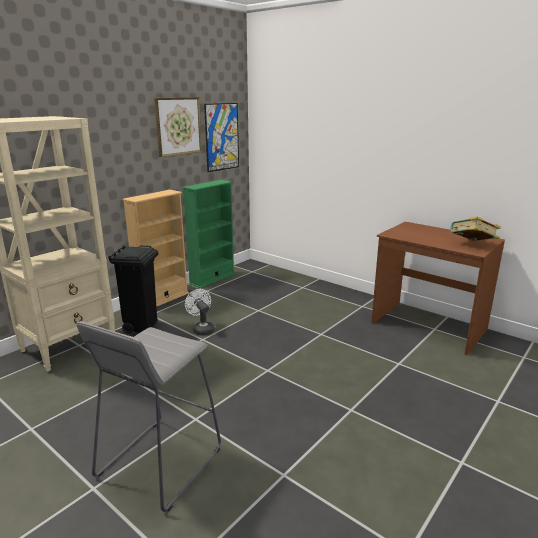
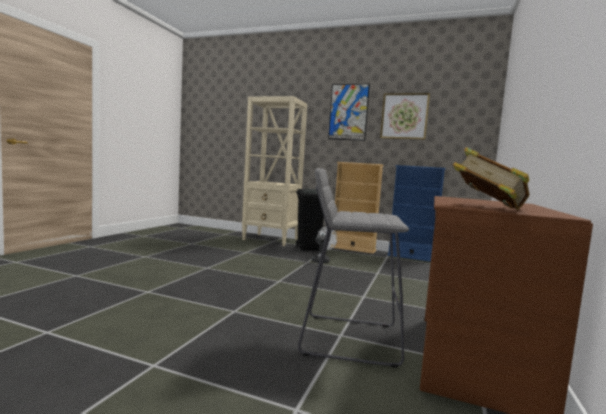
camera: 70 degrees right, 15 degrees down
(159, 462) = (163, 264): grey stool -> grey stool (348, 338)
(212, 279) = (411, 257): green bookcase -> blue bookcase
(222, 137) = (456, 130): picture -> picture (348, 112)

